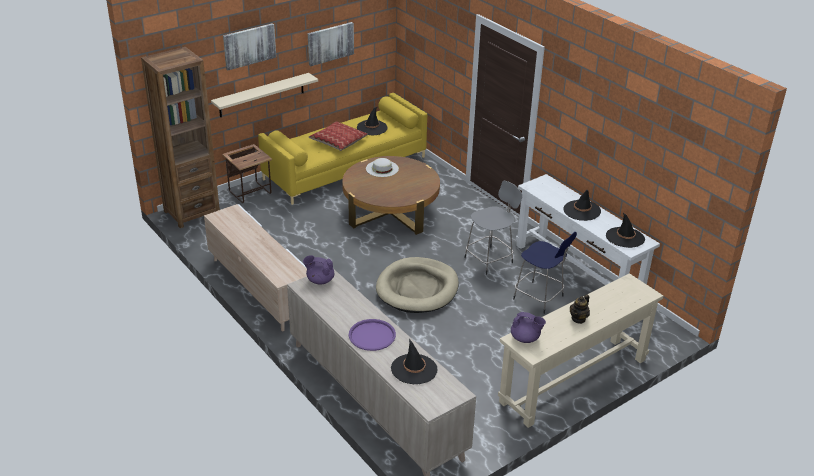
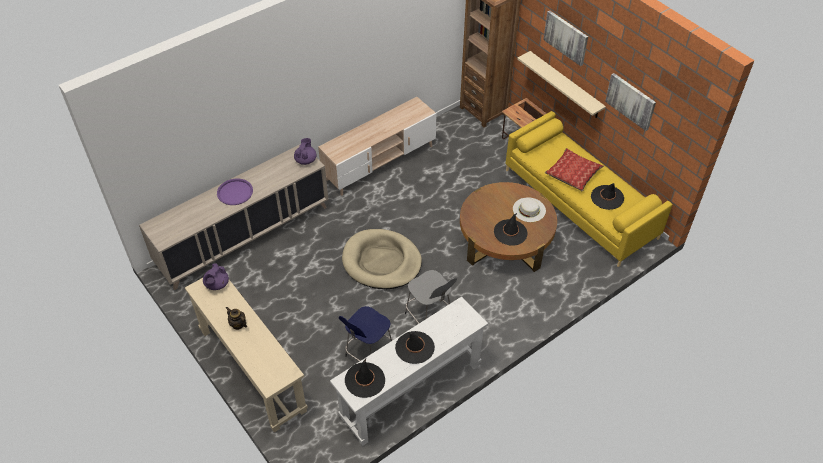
camera: 90 degrees right, 15 degrees up
(414, 369) = (193, 216): black hat -> black hat (510, 232)

